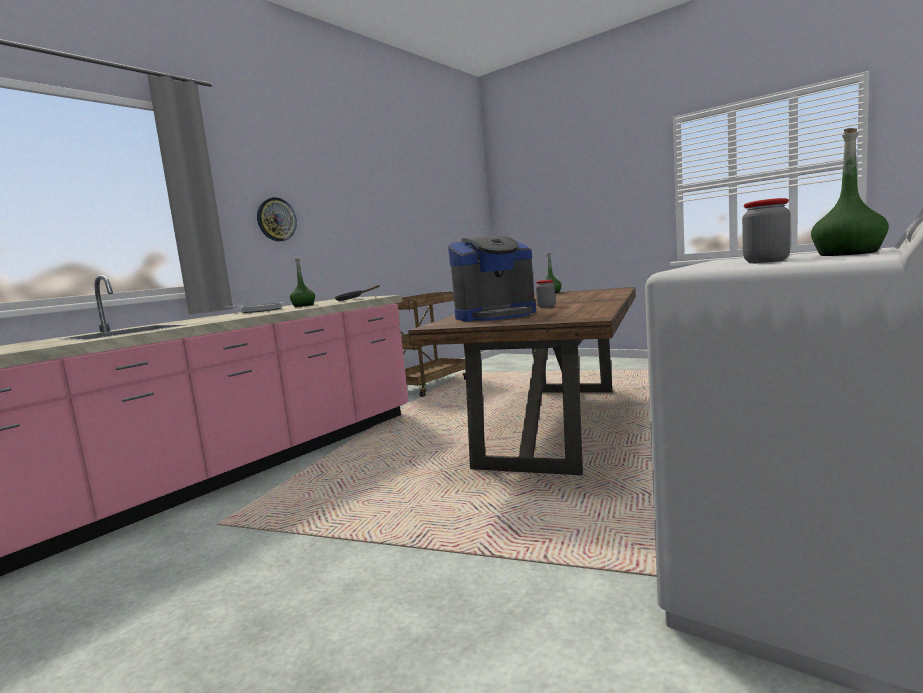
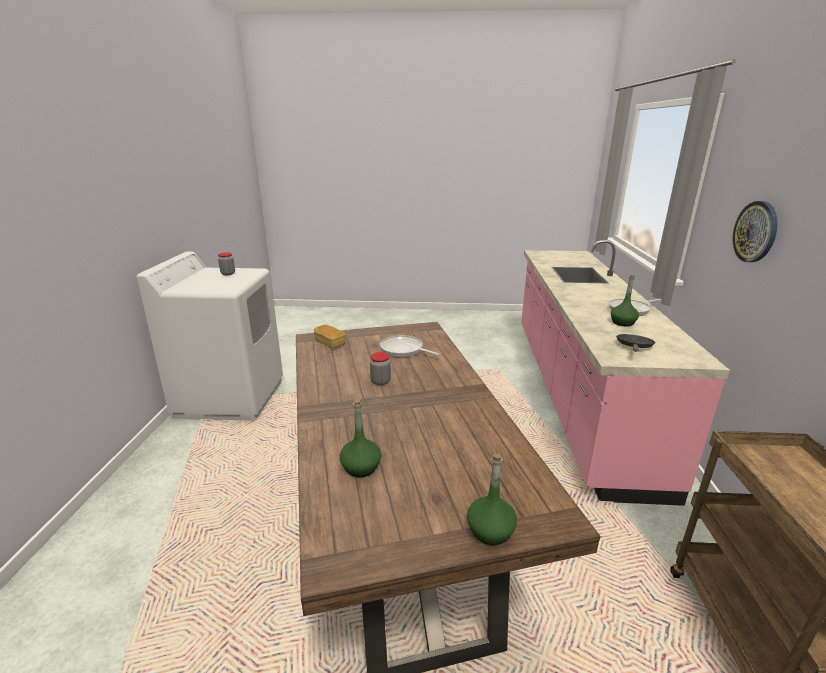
camera: 145 degrees right, 15 degrees up
(495, 316) = (404, 350): coffee machine -> frying pan
(569, 316) = (330, 343): none -> bread
(848, 254) = (198, 278): green bottle -> green bottle (361, 467)

